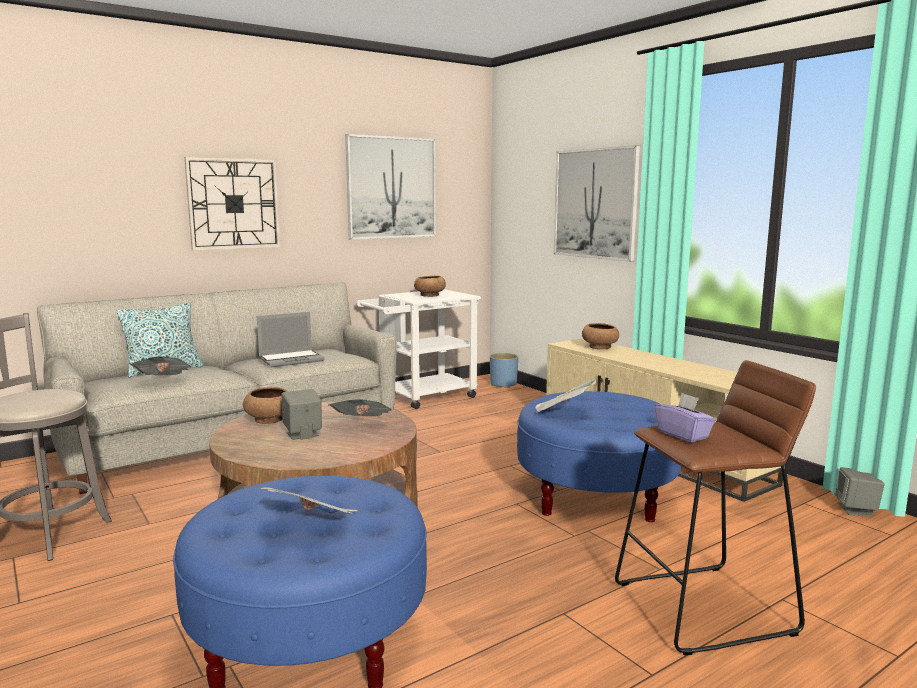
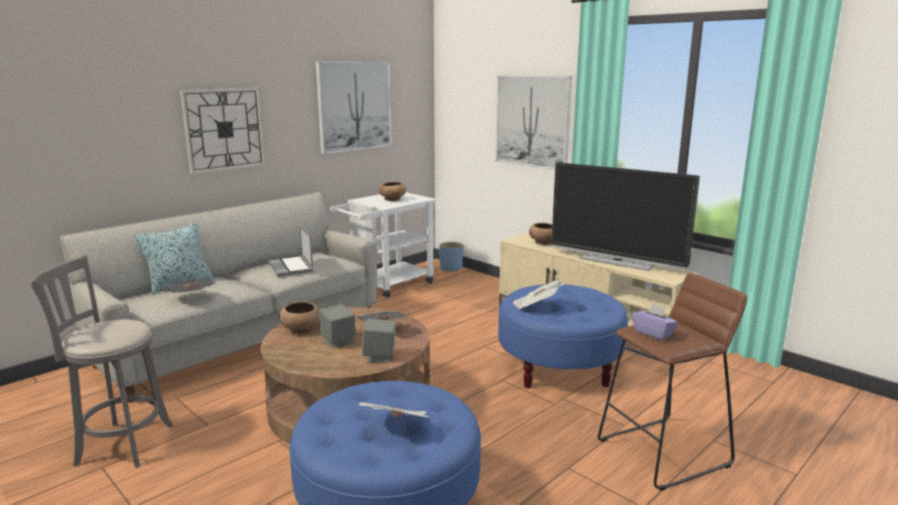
camera: 10 degrees left, 5 degrees up
(292, 360) = (291, 268): laptop -> laptop turned 105 degrees clockwise
(685, 368) = (617, 261): none -> television
(856, 510) = (746, 364): grey speaker -> grey speaker (380, 357)

